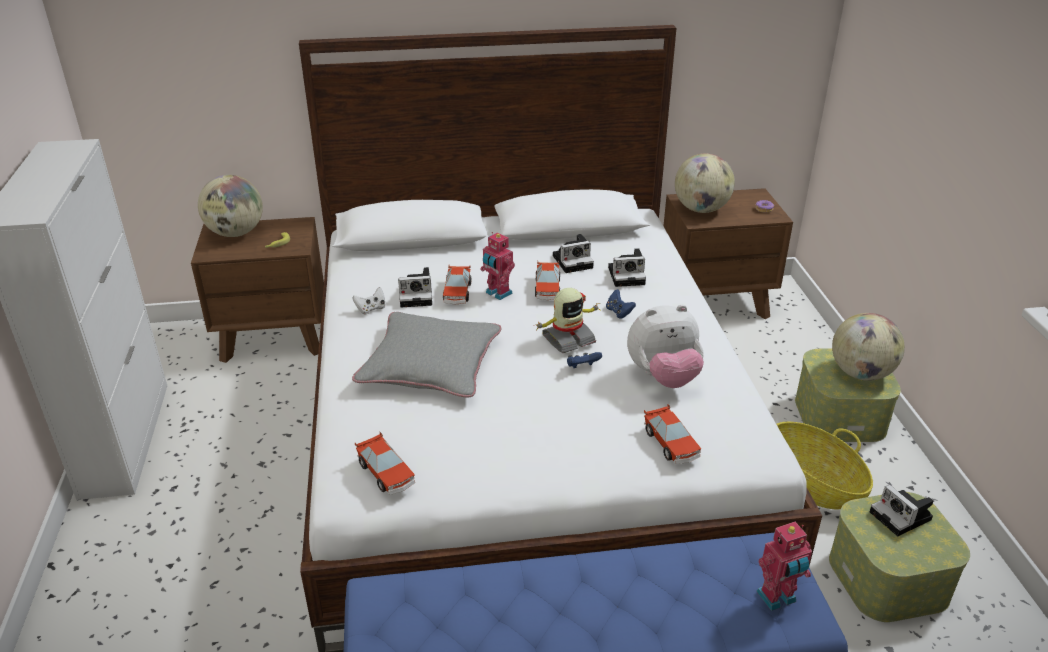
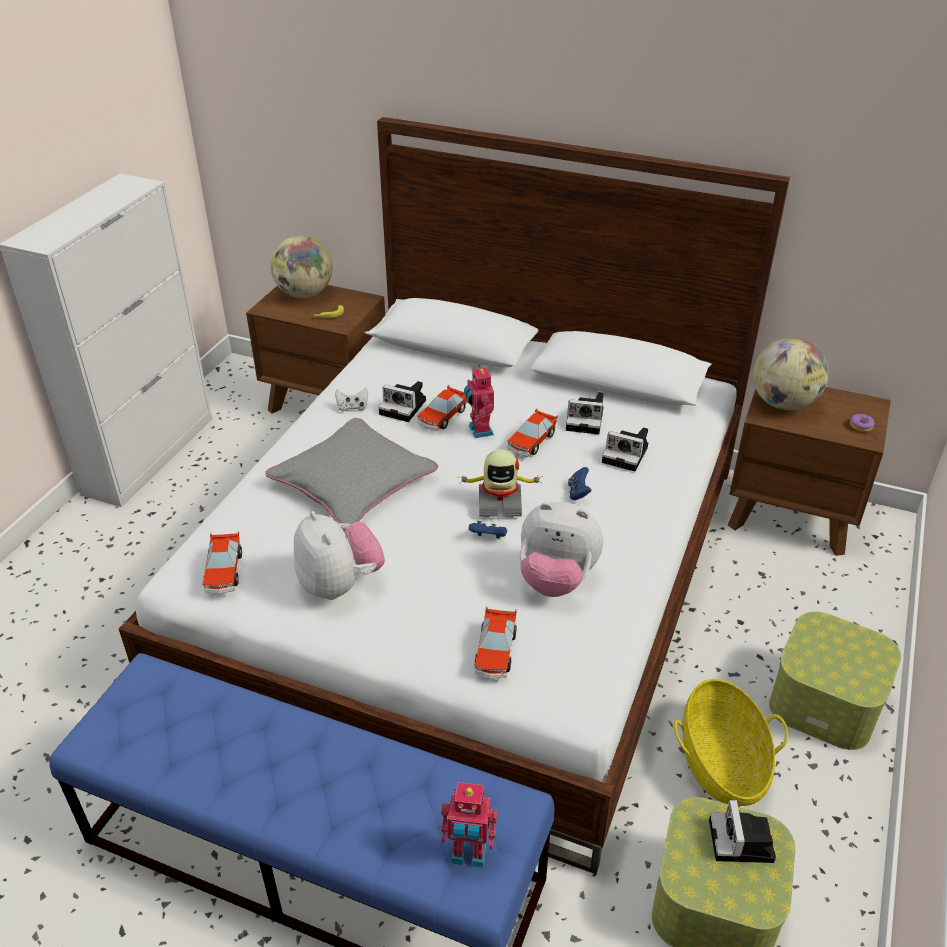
camera: 30 degrees right, 5 degrees up
(498, 444) = (340, 584): none -> plush toy
(861, 373) = (852, 663): globe -> none

